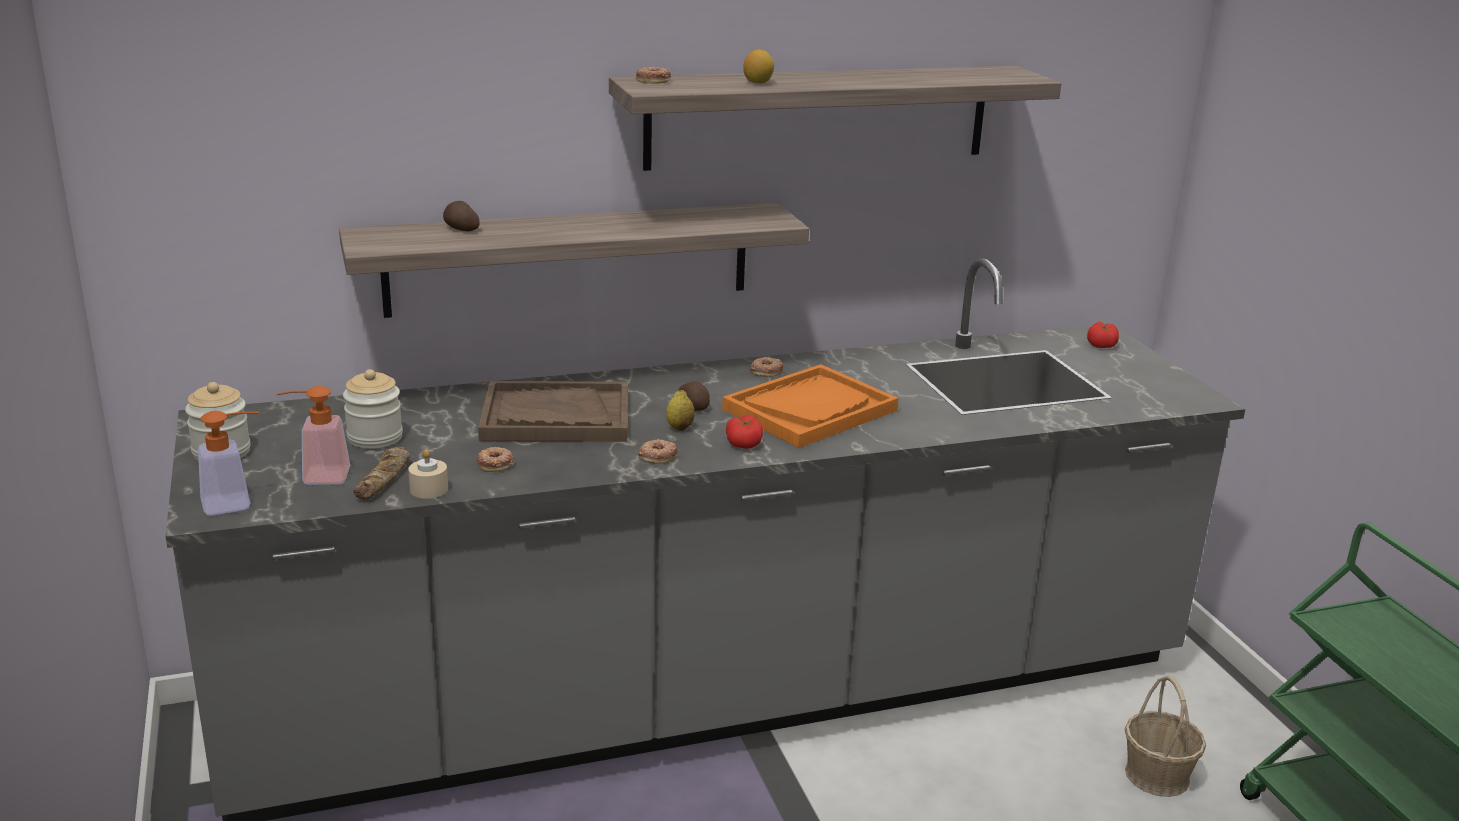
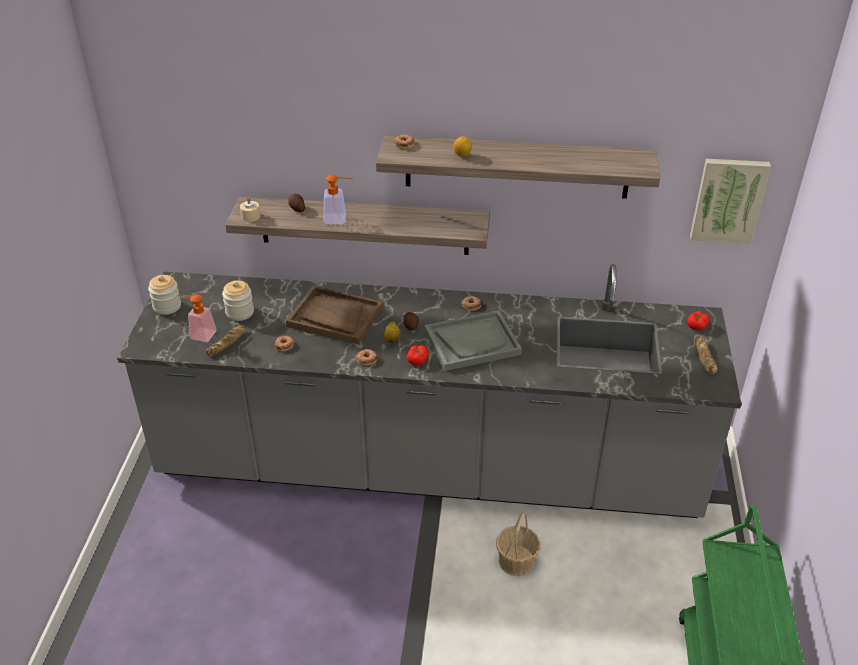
camera: 25 degrees right, 15 degrees up
(236, 503) = (155, 344): soap dispenser -> soap dispenser (339, 219)
(429, 489) = (243, 356): beige candle -> beige candle (250, 216)
(810, 410) = (472, 342): orange tray -> grey tray
(1112, 141) = (728, 199): none -> picture
(1147, 373) = (704, 358): none -> bread
(1157, 775) = (638, 591): basket -> basket (517, 561)

